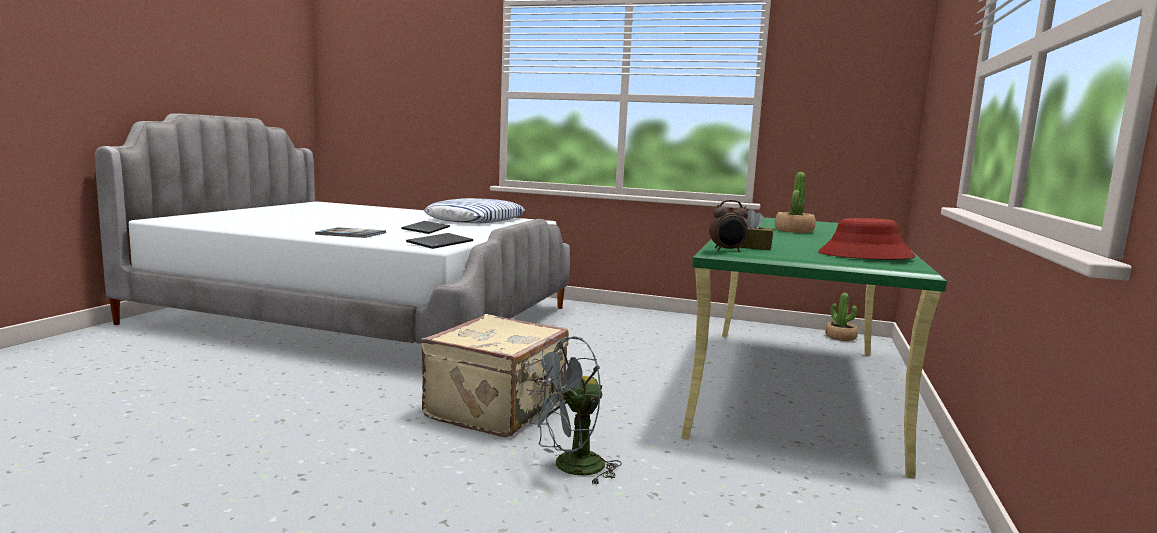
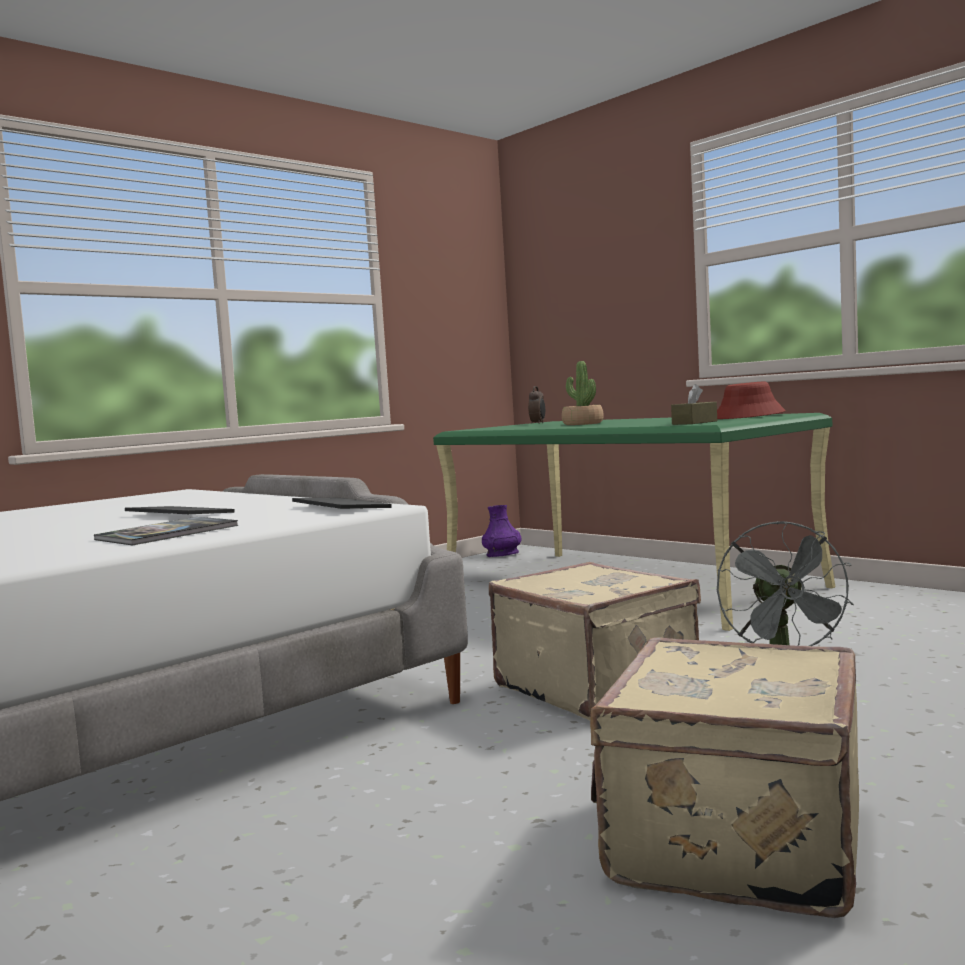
camera: 60 degrees left, 5 degrees down
(251, 467) = (731, 841): none -> beige suitcase
(476, 219) = (110, 505): pillow -> none
(727, 250) = (720, 423): alarm clock -> alarm clock (538, 423)
(840, 337) = (502, 554): potted plant -> purple vase

